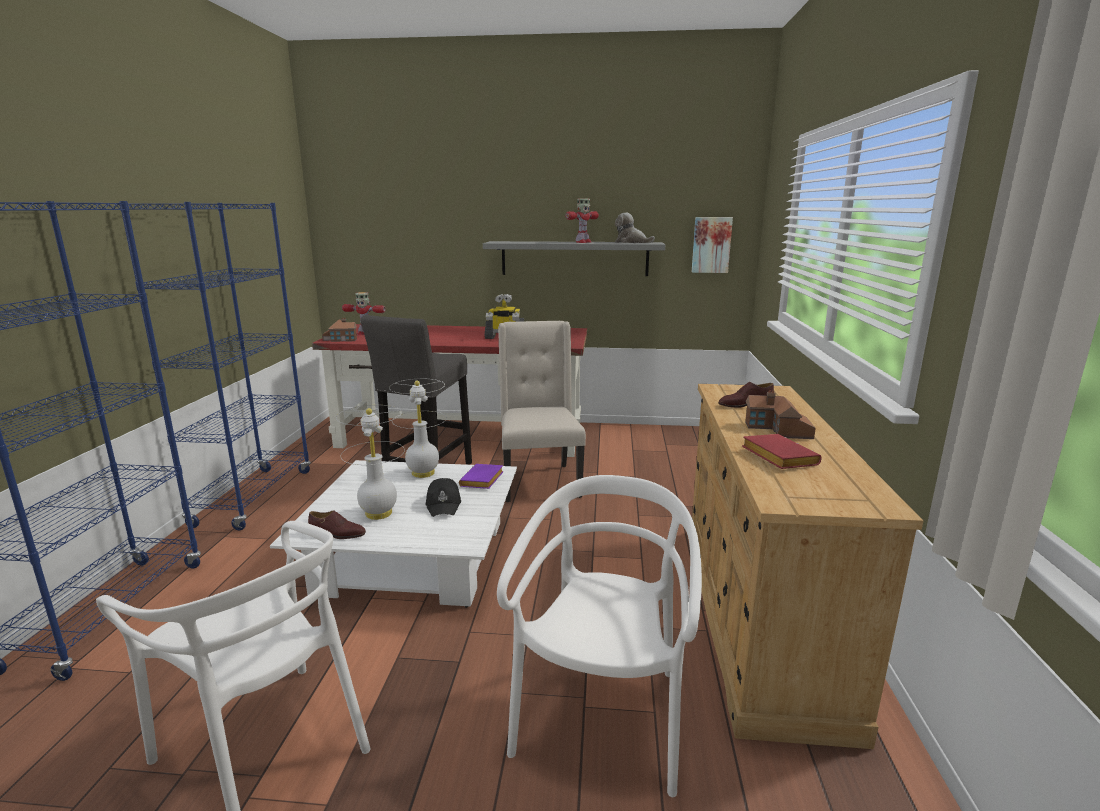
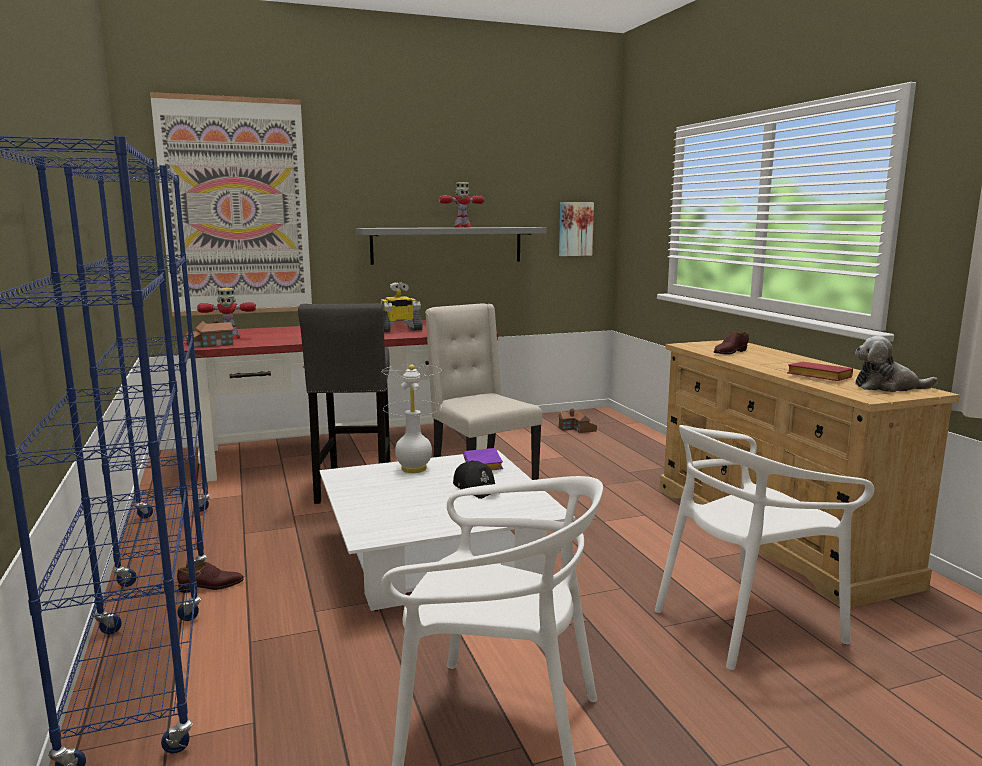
camera: 25 degrees left, 5 degrees down
(337, 534) = (408, 528): brown shoe -> brown shoe (211, 586)
(379, 513) = (423, 506): white table lamp -> none
(391, 223) = (236, 208): none -> picture
(583, 242) = (462, 227): toy robot -> toy robot turned 45 degrees clockwise
(603, 716) = (745, 622): white chair -> white chair turned 105 degrees counterclockwise
(631, 242) = (509, 227): plush toy -> plush toy (887, 387)
(778, 430) = (785, 363): toy house -> toy house (577, 429)

